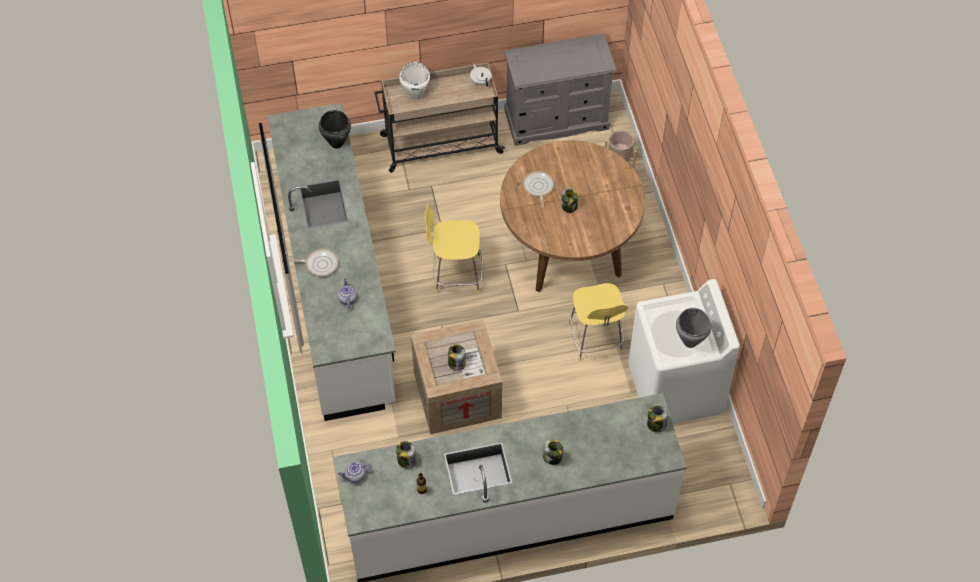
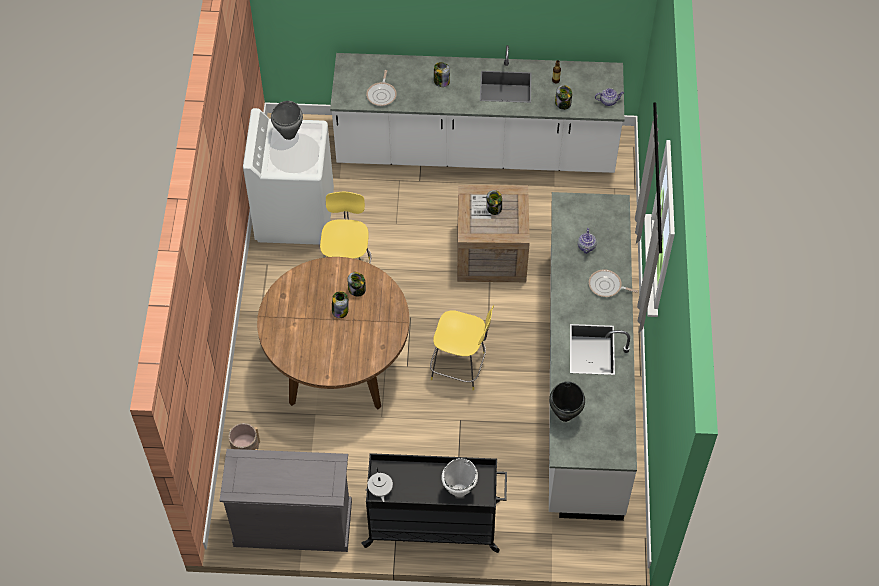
camera: 165 degrees left, 0 degrees up
(440, 144) = (434, 523): beige cart -> black cart
(538, 187) = (363, 337): frying pan -> frying pan (382, 94)
(656, 425) = (346, 86): jar -> jar (357, 289)

